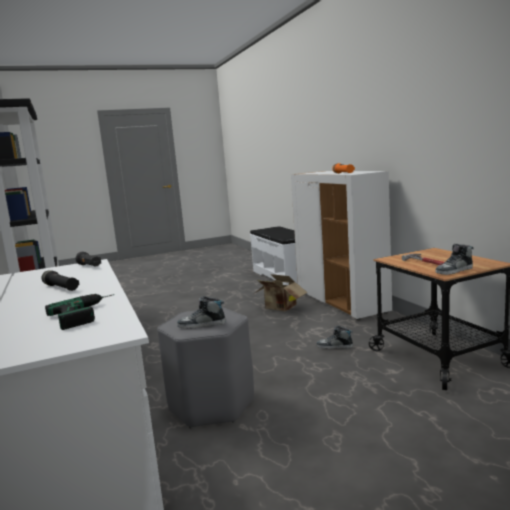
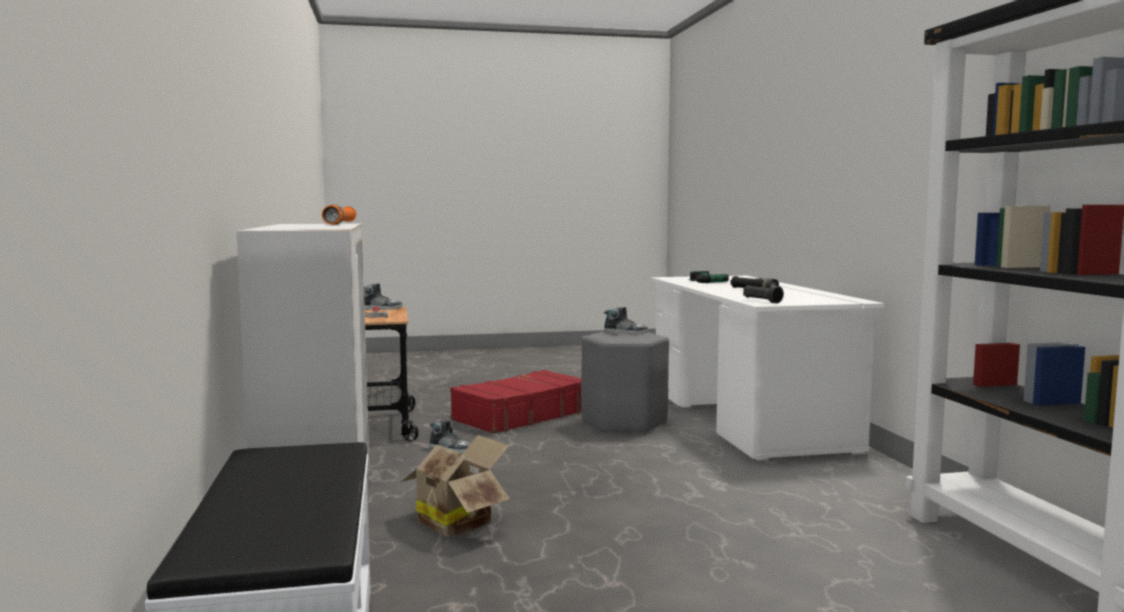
camera: 170 degrees left, 5 degrees down
(323, 401) = (520, 415): none -> red suitcase

